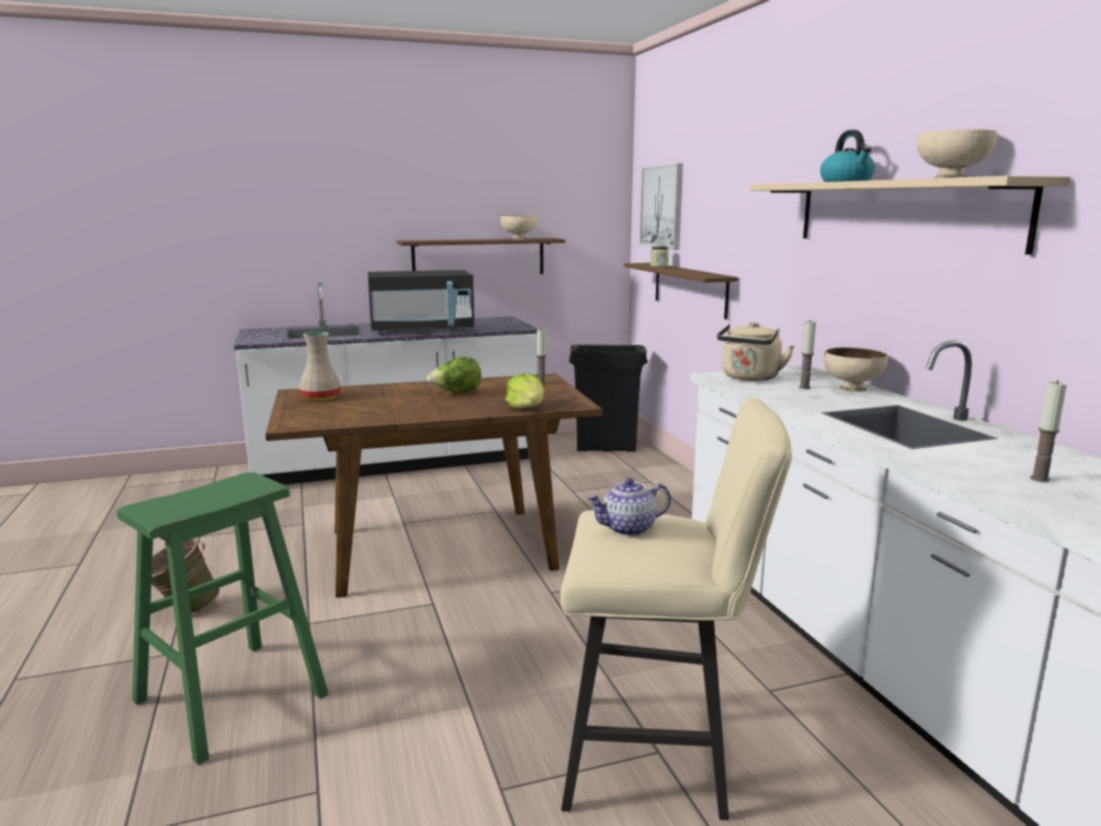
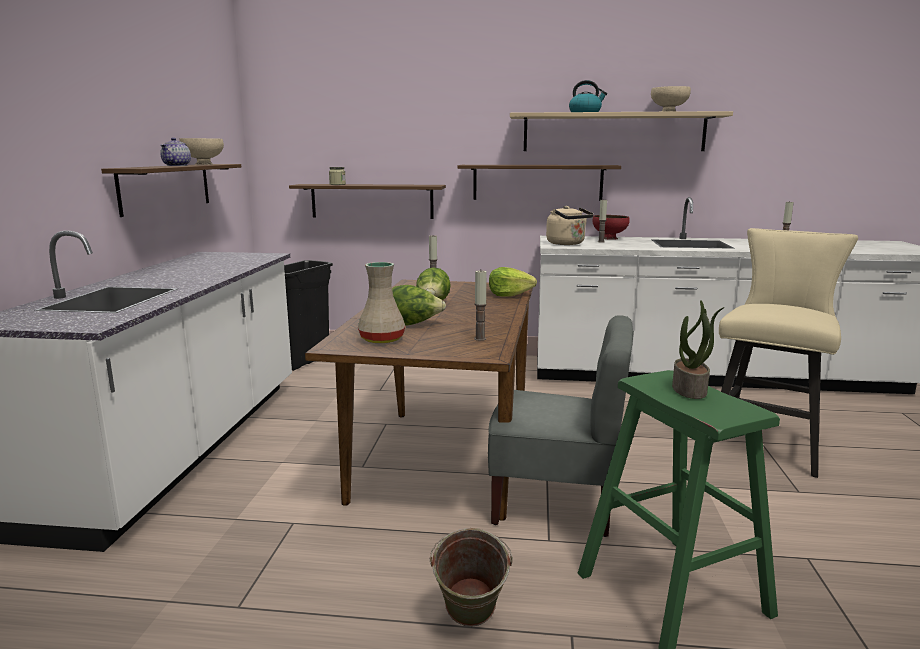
camera: 65 degrees left, 0 degrees up
(220, 495) = (690, 390): none -> potted plant
(338, 418) = (480, 339): none -> candle
(375, 398) = (413, 324): none -> lettuce
(380, 616) = (555, 503): none -> grey chair
(422, 330) = (207, 274): black microwave -> none
(628, 529) = (782, 309): teapot -> teapot (177, 165)
(662, 207) = (312, 132): picture -> none
(814, 285) = (537, 182): none -> brown shelf
(852, 388) = (609, 238): beige bowl -> red bowl

